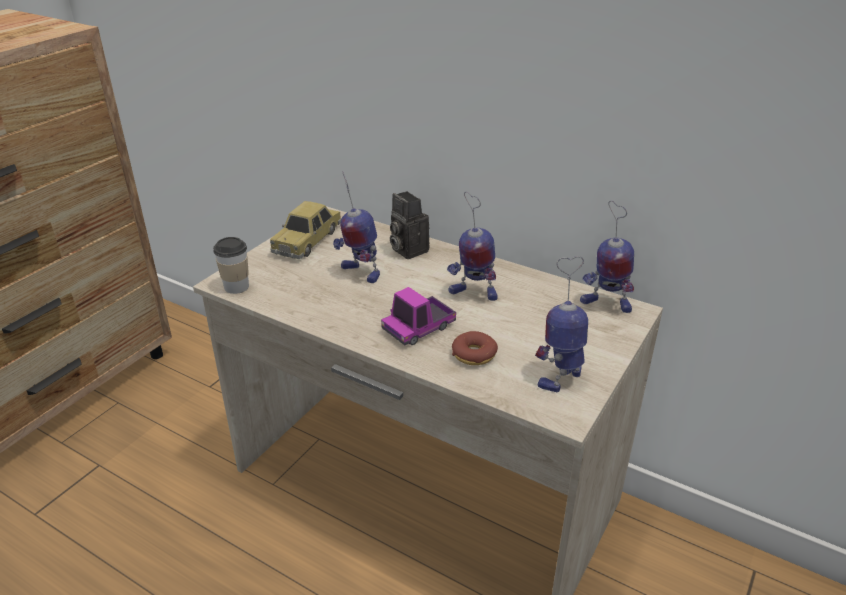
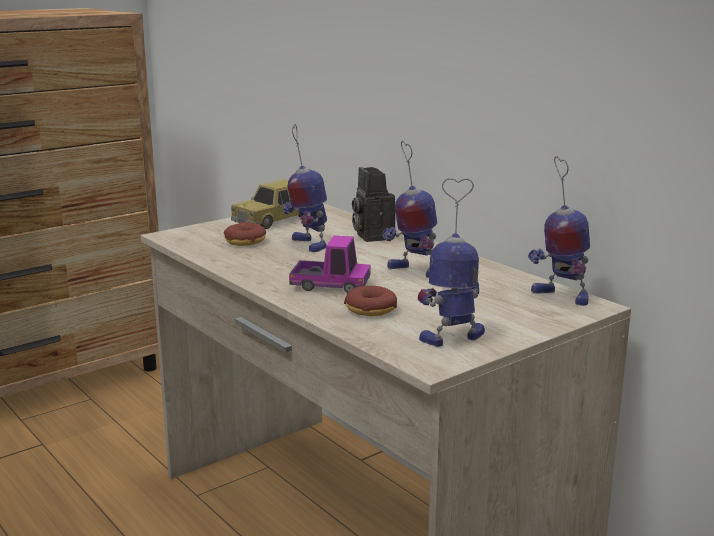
camera: 20 degrees right, 15 degrees down
(236, 287) = (179, 239): cup -> none
(301, 278) = (245, 241): none -> donut
(419, 328) = (330, 285): toy truck -> toy truck turned 150 degrees counterclockwise

